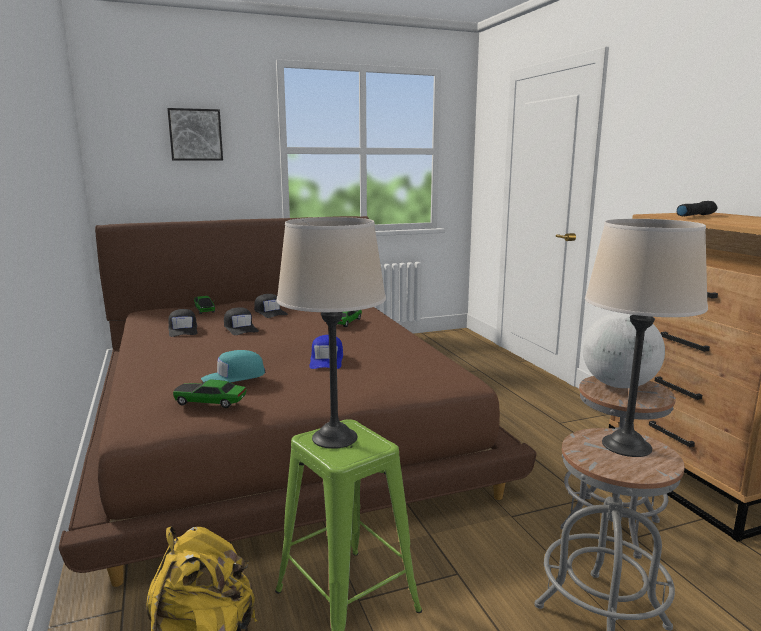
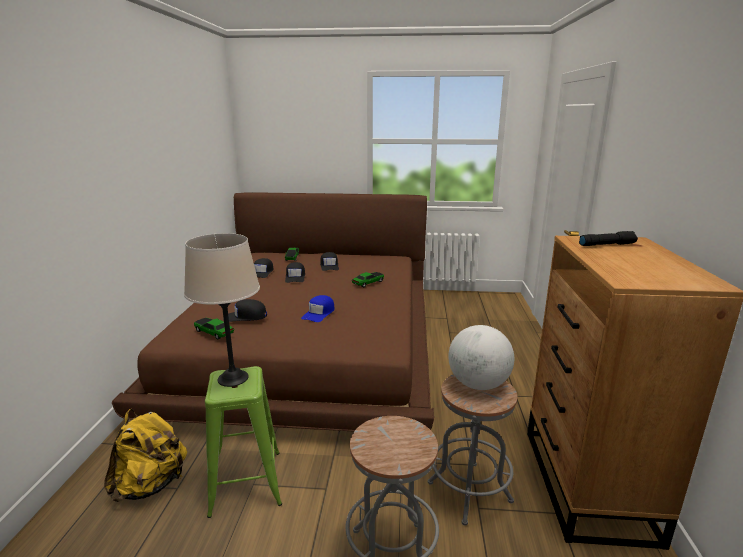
camera: 25 degrees right, 5 degrees up
(195, 135) = (306, 130): picture -> none
(233, 377) = (245, 317): turquoise cap -> black cap
(627, 445) = (406, 438): beige table lamp -> none

